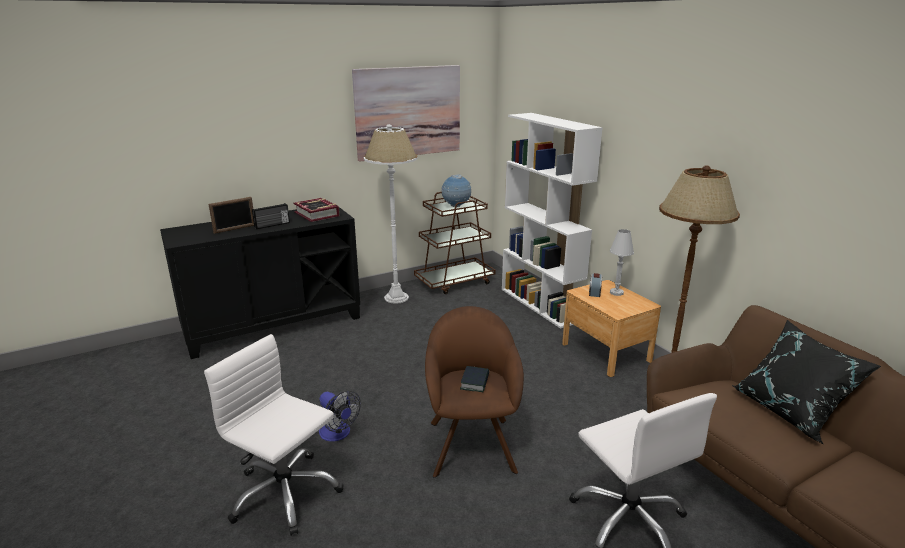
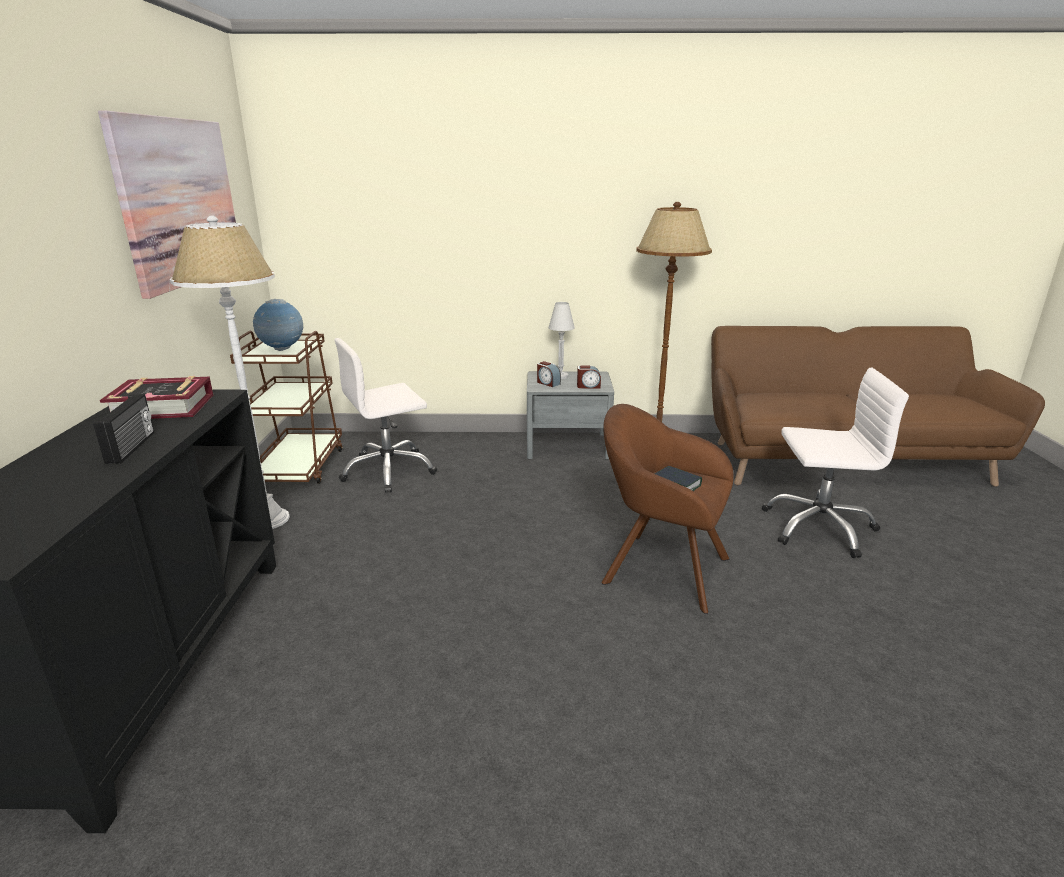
camera: 60 degrees left, 0 degrees up
(235, 229) = (67, 483): picture frame -> none
(285, 494) = (675, 761): white office chair -> white office chair (388, 471)
(338, 434) = (567, 669): fan -> none
(540, 304) = (436, 441): white bookcase -> none
(606, 352) = (567, 445): brown nightstand -> grey nightstand
(613, 307) = (588, 386): none -> alarm clock
(791, 411) = (798, 391): black pillow -> none

